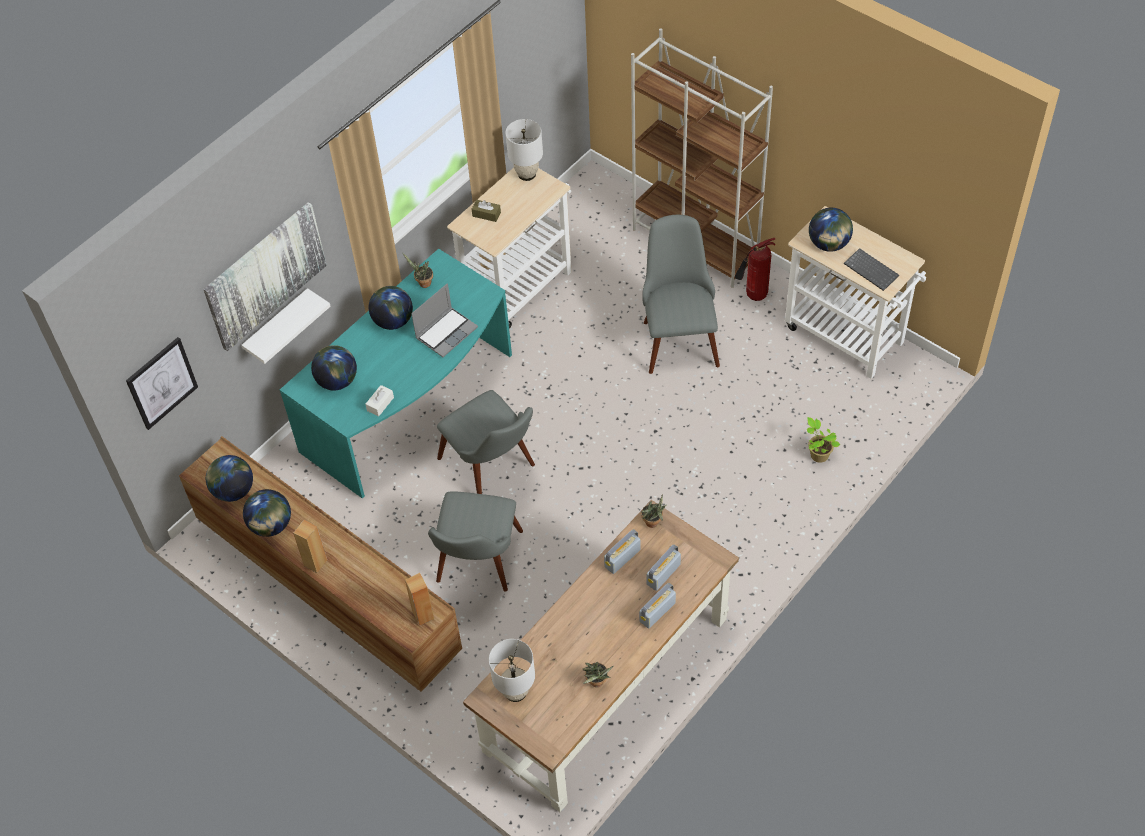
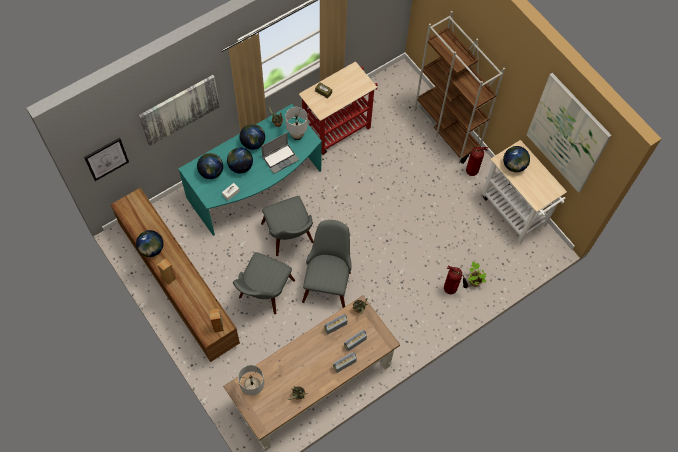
camera: 10 degrees right, 10 degrees up
(233, 490) = (137, 222): globe -> globe (240, 166)
(278, 327) = (184, 134): white shelf -> none
(519, 288) = (338, 129): white cart -> red cart
(527, 174) = (354, 72): white table lamp -> white table lamp (297, 135)
(678, 334) = (419, 184): grey chair -> grey chair (328, 280)
(786, 476) = (451, 289): none -> fire extinguisher
(872, 270) = (533, 189): keyboard -> none
(903, 154) = (567, 134): none -> picture

